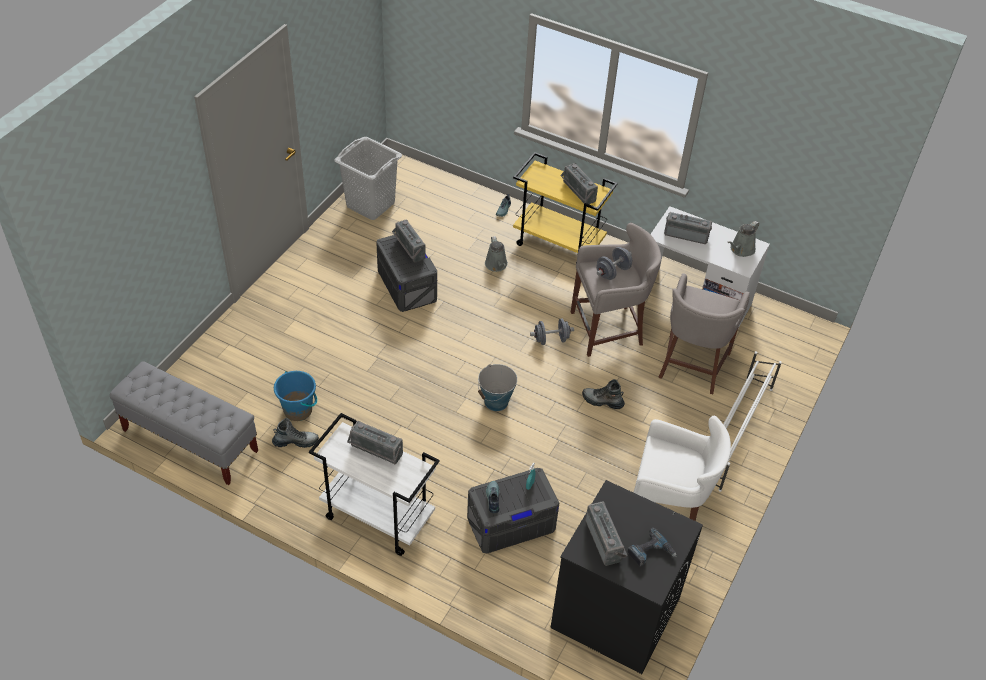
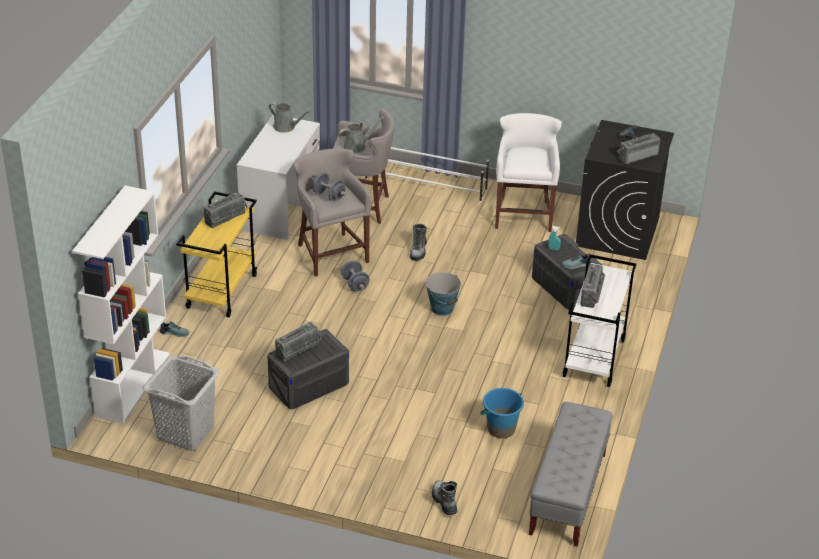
camera: 100 degrees left, 10 degrees down
(295, 442) = (538, 423): boot -> boot (444, 501)
(441, 180) = (132, 384): none -> white bookcase
(496, 265) = (263, 328): grey watering can -> grey watering can (357, 146)
(686, 234) = (274, 154): radio -> none

